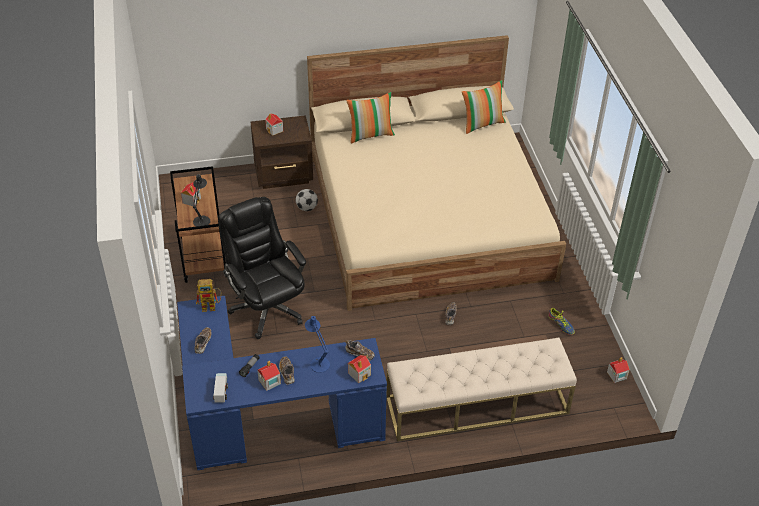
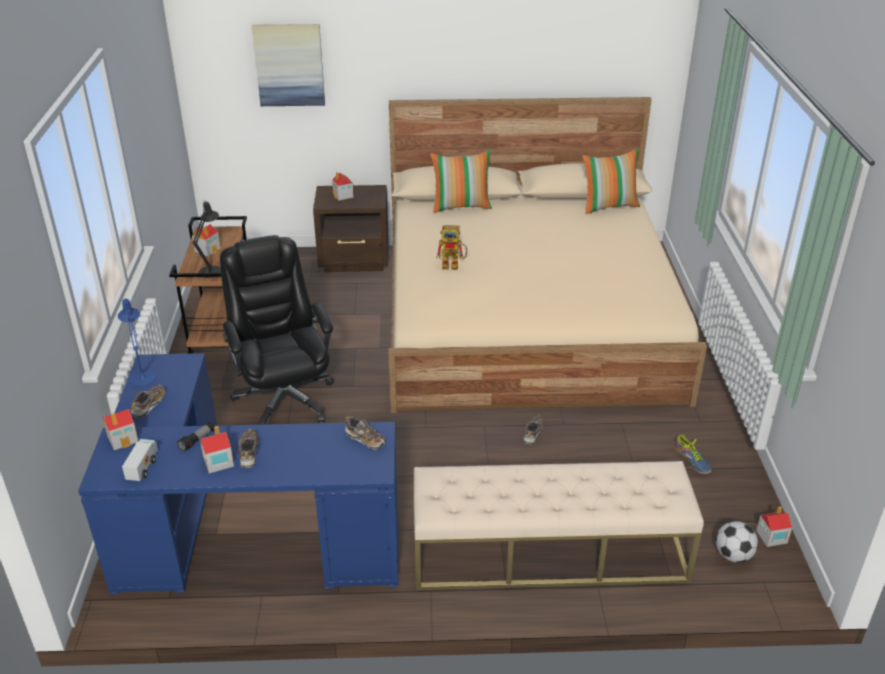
camera: 10 degrees right, 10 degrees down
(211, 306) = (181, 364): toy robot -> toy robot (454, 266)
(227, 37) = (289, 65): none -> picture
(307, 208) = (372, 295): football -> football (733, 555)
(318, 362) = (300, 444): blue table lamp -> blue table lamp (142, 375)
(359, 374) = (356, 466): toy house -> toy house (123, 439)

